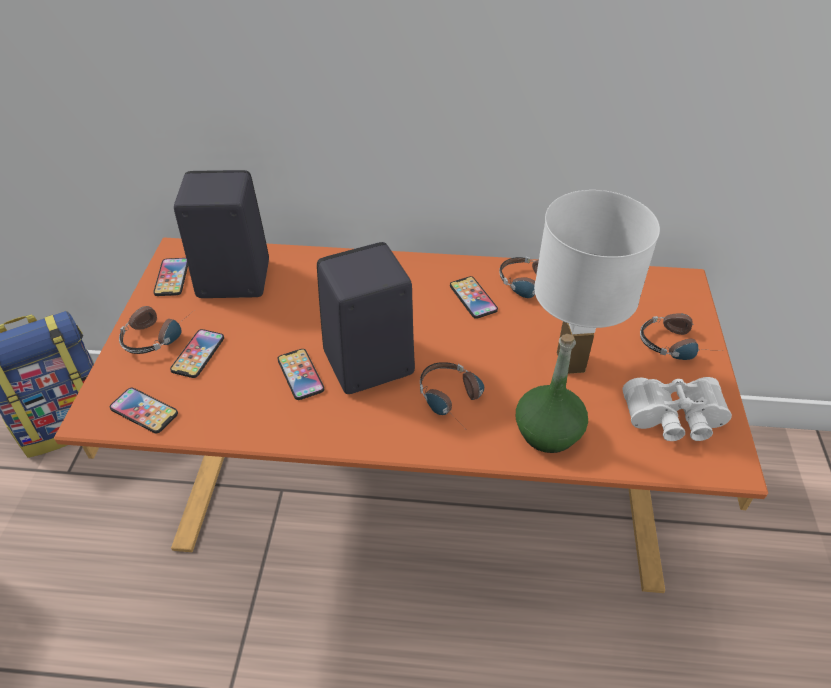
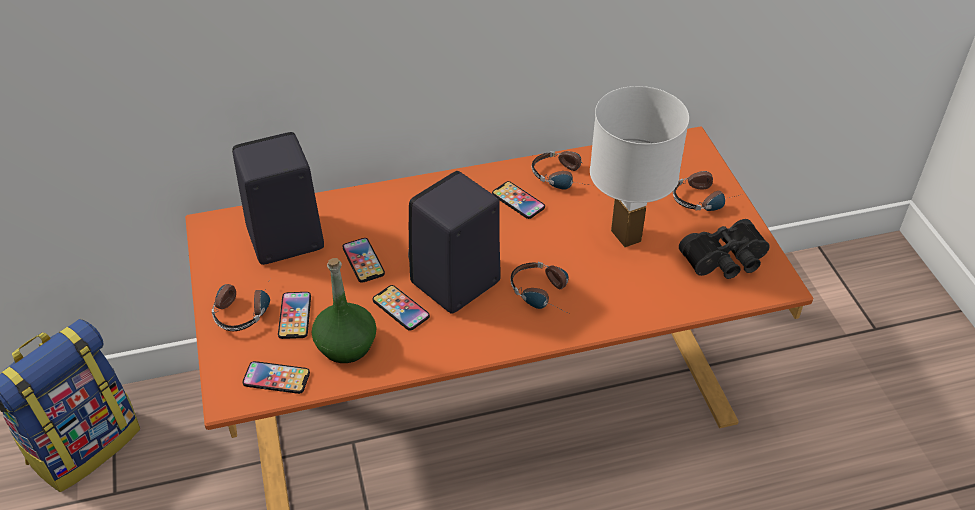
camera: 20 degrees left, 0 degrees up
(172, 278) = (222, 252): phone -> phone (363, 261)
(547, 432) = (632, 298): green bottle -> green bottle (346, 345)
(674, 420) = (726, 261): white binoculars -> black binoculars

